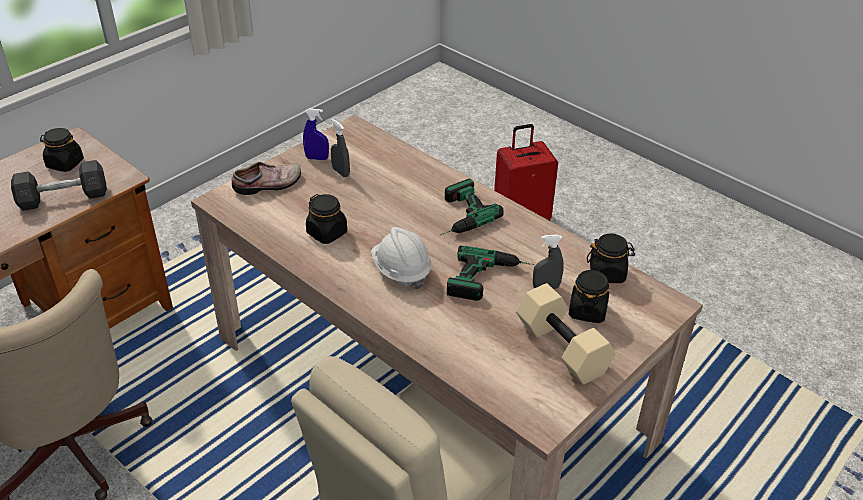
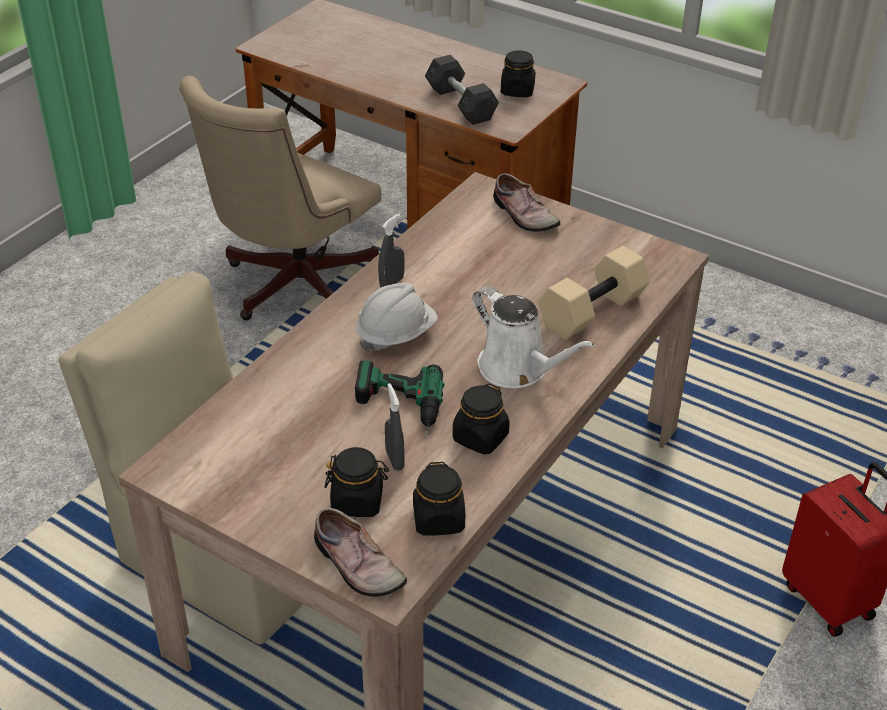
camera: 80 degrees right, 0 degrees up
(317, 158) = (592, 240): blue spray bottle -> none
(327, 233) = (448, 271): black jar -> black jar (480, 438)
(341, 172) = (571, 262): grey spray bottle -> grey spray bottle (391, 283)
(457, 215) = (518, 369): power drill -> white watering can
(560, 348) = (284, 478): beige dumbbell -> beige dumbbell (592, 310)
(650, 318) = (355, 566): none -> shoe

